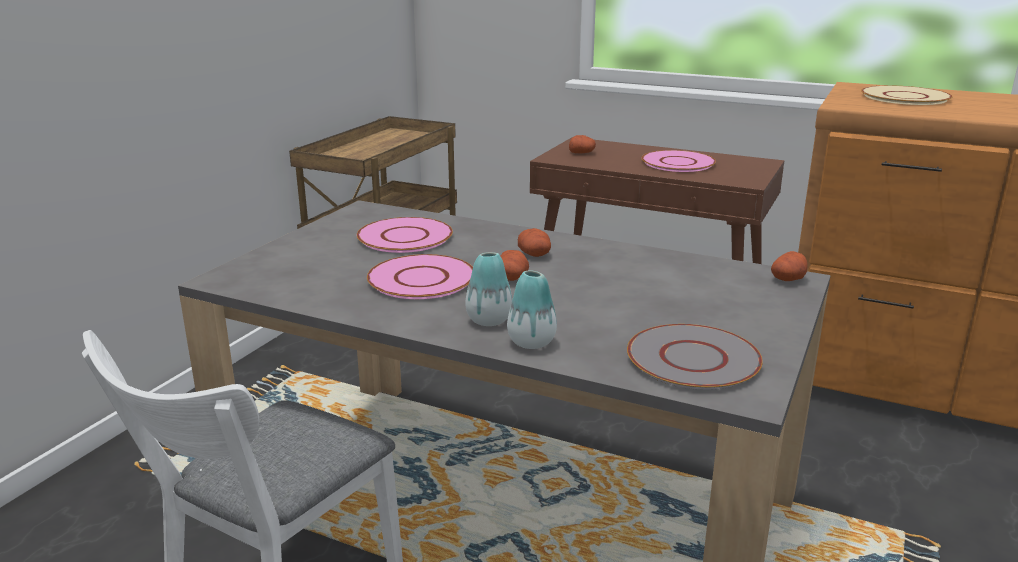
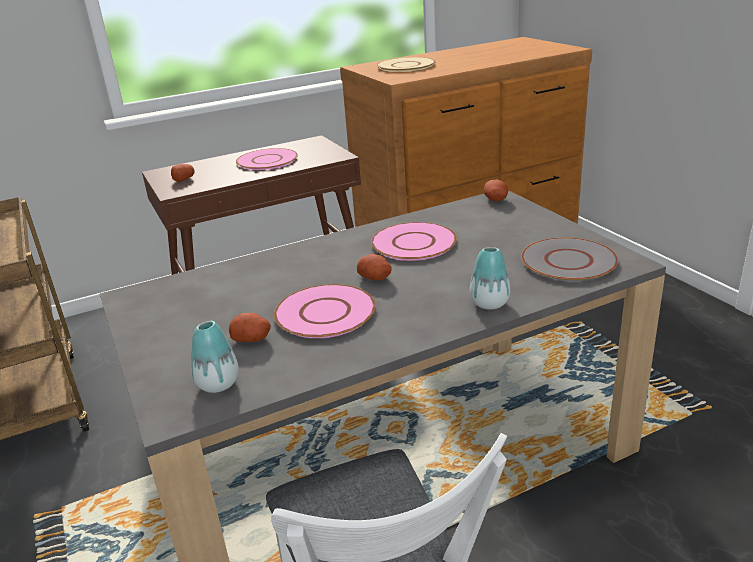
camera: 50 degrees left, 5 degrees up
(405, 236) = (226, 295): pink plate -> pink plate (413, 243)
(489, 320) = (436, 308): vase -> vase (218, 384)
(535, 254) = (347, 257): potato -> potato (252, 338)

